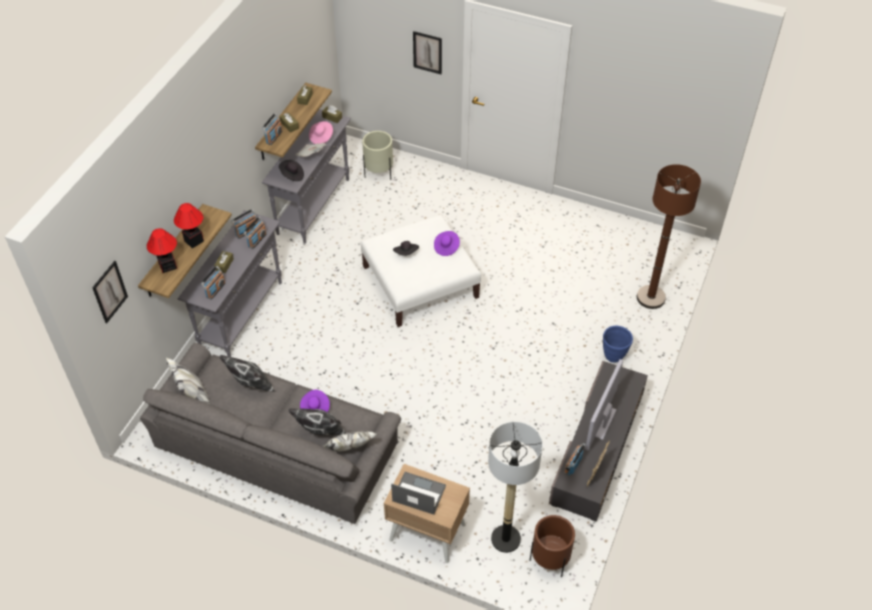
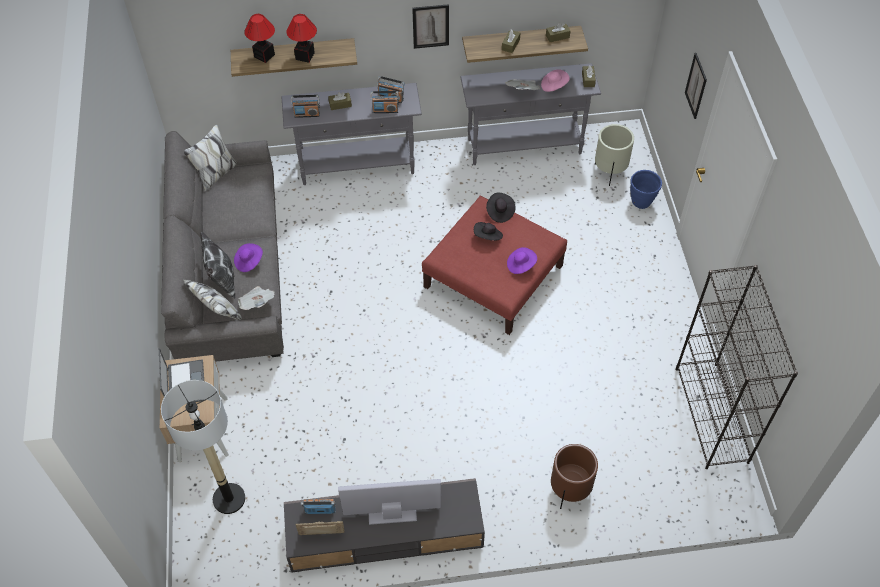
camera: 60 degrees right, 5 degrees up
(110, 292) = (188, 30): picture -> picture (430, 26)
(251, 388) = (246, 206): pillow -> none
(274, 137) = (485, 42): radio -> none
(292, 175) = (485, 92): black hat -> black hat (500, 212)
(362, 420) = (257, 303): none -> newspaper
(420, 282) = (492, 277): white ottoman -> red ottoman
(550, 560) = (224, 550): brown planter -> brown planter (569, 491)
(614, 356) = (518, 496): blue planter -> blue planter (641, 202)
(616, 226) = (712, 415): none -> black bookcase
(650, 298) = (630, 498): brown floor lamp -> none

